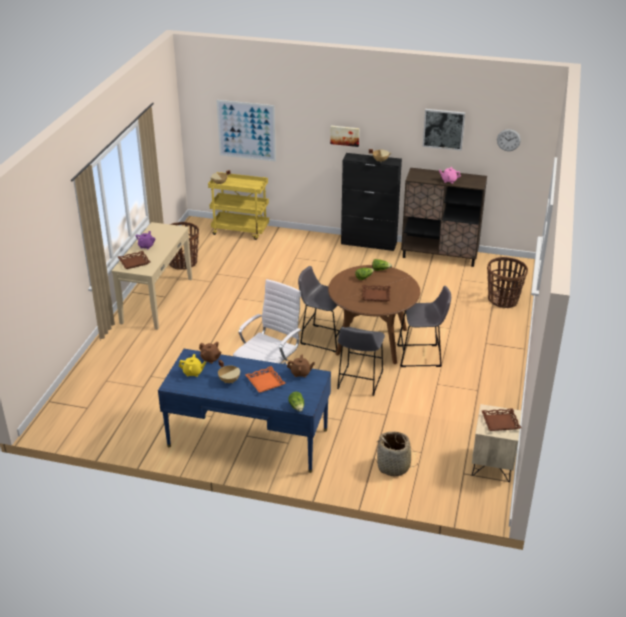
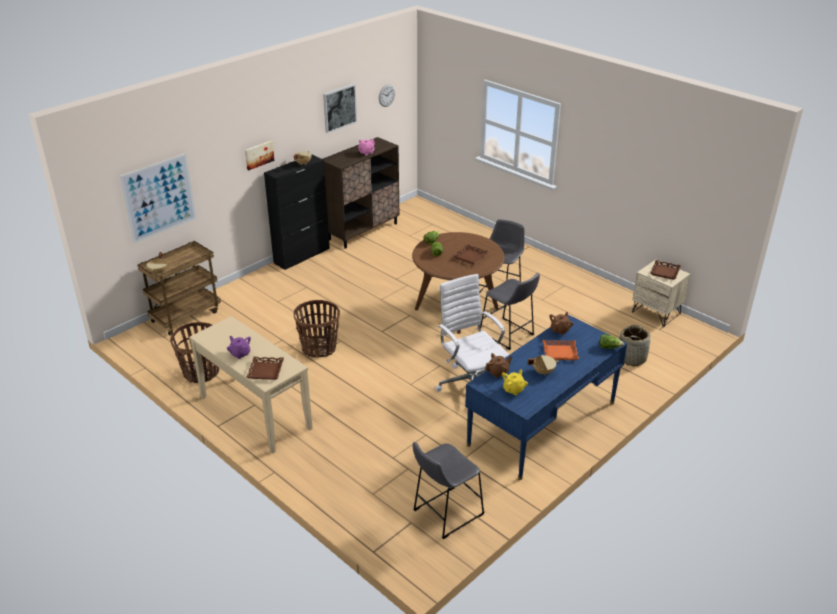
camera: 60 degrees left, 0 degrees up
(241, 231) = (186, 316): yellow cart -> brown cart
(322, 338) = (426, 331): grey stool -> grey stool (445, 514)
(503, 300) = (457, 230): basket -> basket (319, 348)

